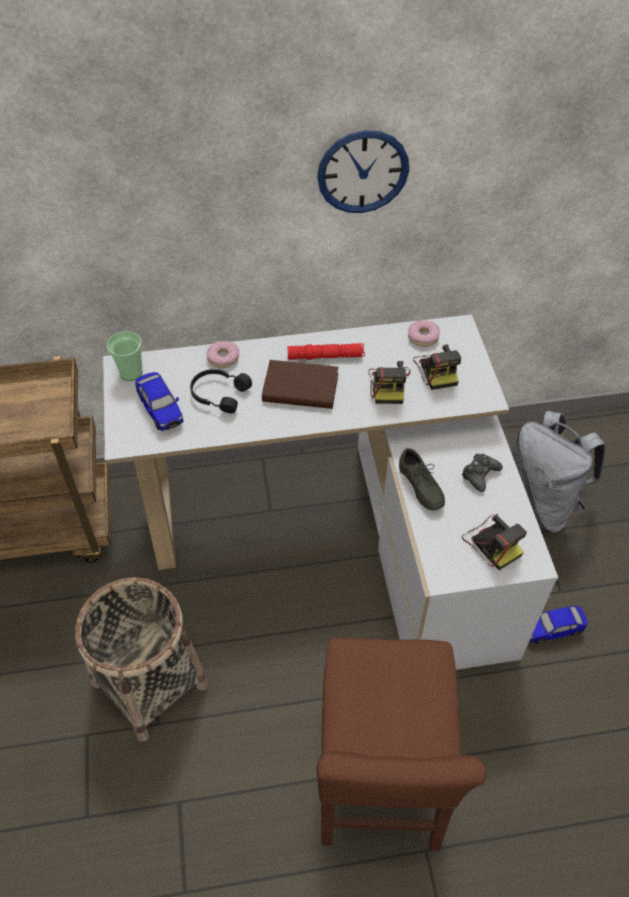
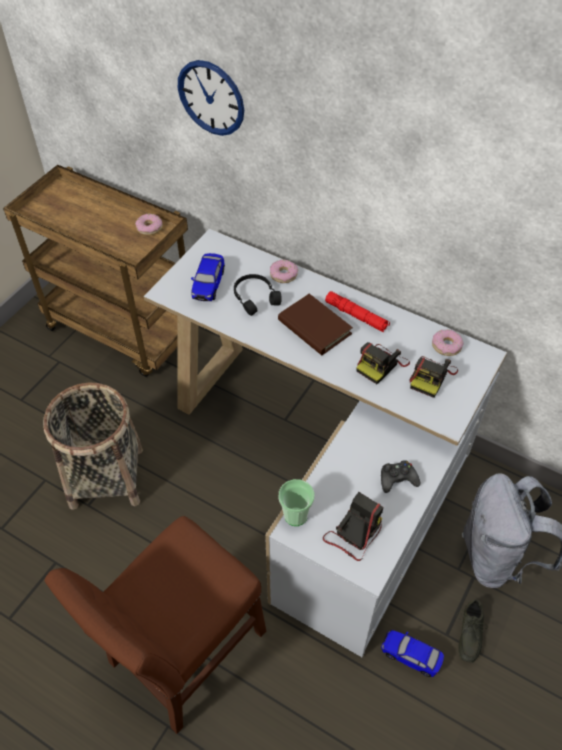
camera: 40 degrees right, 0 degrees up
(36, 390) = (149, 228): none -> donut
(131, 372) = (215, 249): cup -> cup (295, 515)
(363, 172) = (430, 172): wall clock -> wall clock (211, 98)
(418, 487) = (341, 456): grey shoe -> grey shoe (467, 633)
(492, 543) = (354, 534): camera -> camera turned 150 degrees counterclockwise

